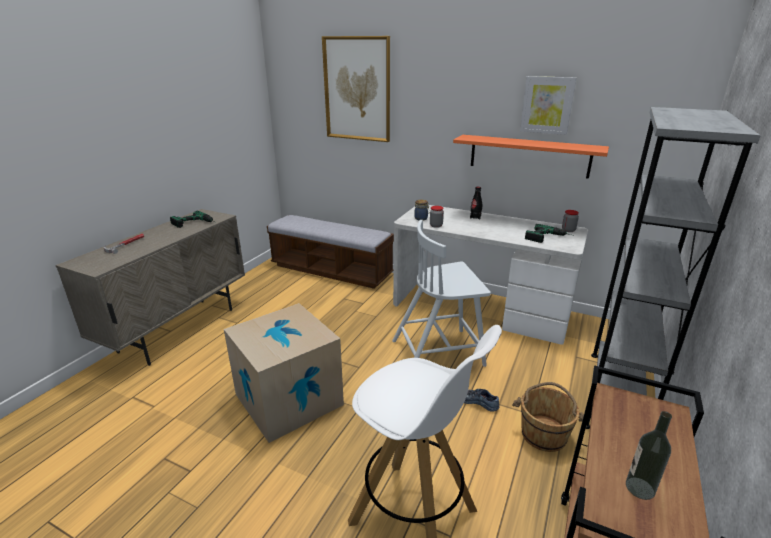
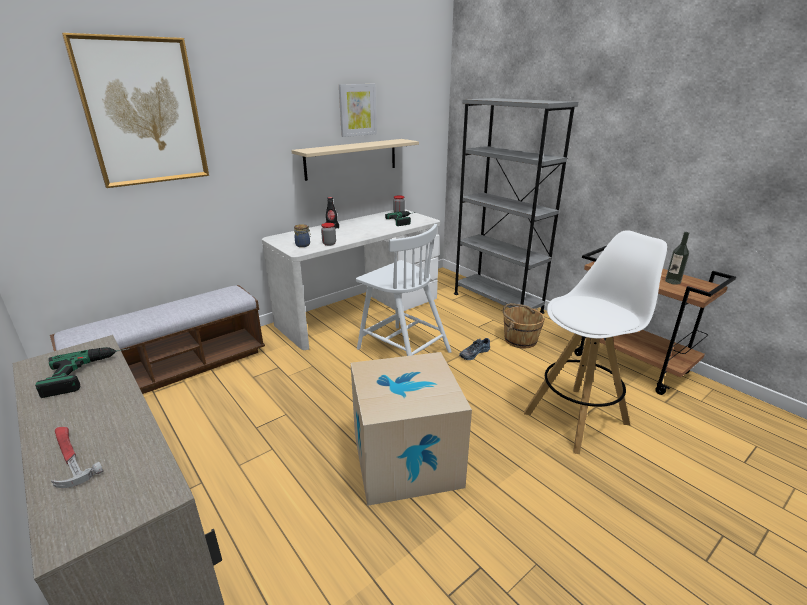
camera: 65 degrees left, 0 degrees up
(439, 352) = (402, 349): white chair -> white chair turned 60 degrees counterclockwise
(529, 156) = (351, 159): orange shelf -> beige shelf

